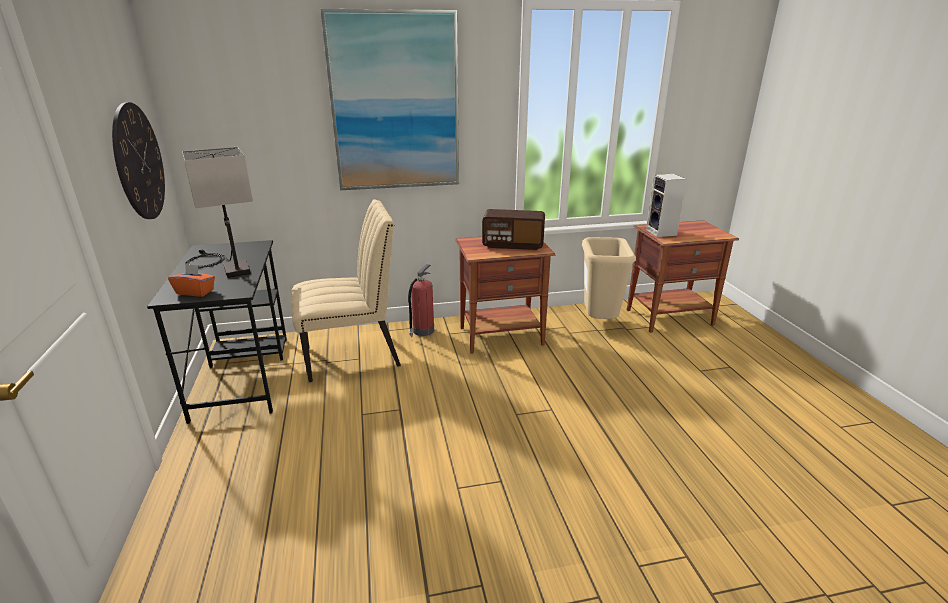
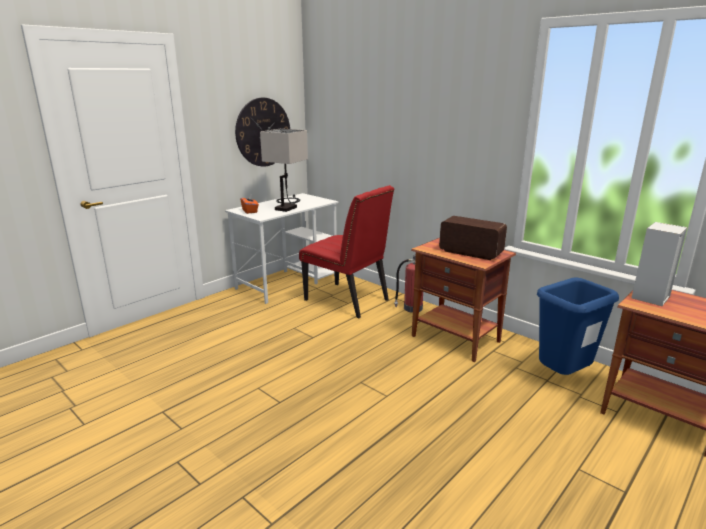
camera: 55 degrees right, 5 degrees down
(243, 375) = (288, 282): black desk -> white desk
(351, 357) = (346, 300): beige chair -> red chair
(395, 103) = (426, 112): picture -> none
(513, 245) = (470, 252): radio -> radio turned 150 degrees clockwise
(599, 322) = (563, 377): beige trash can -> blue trash can

